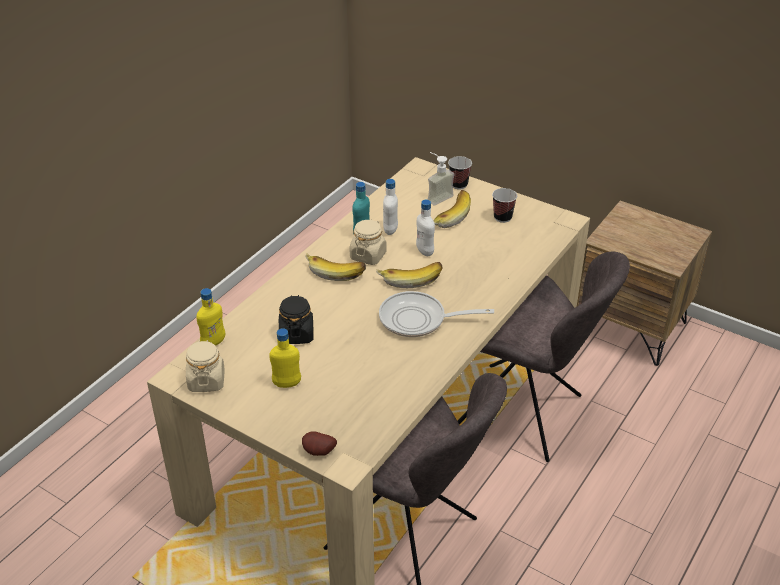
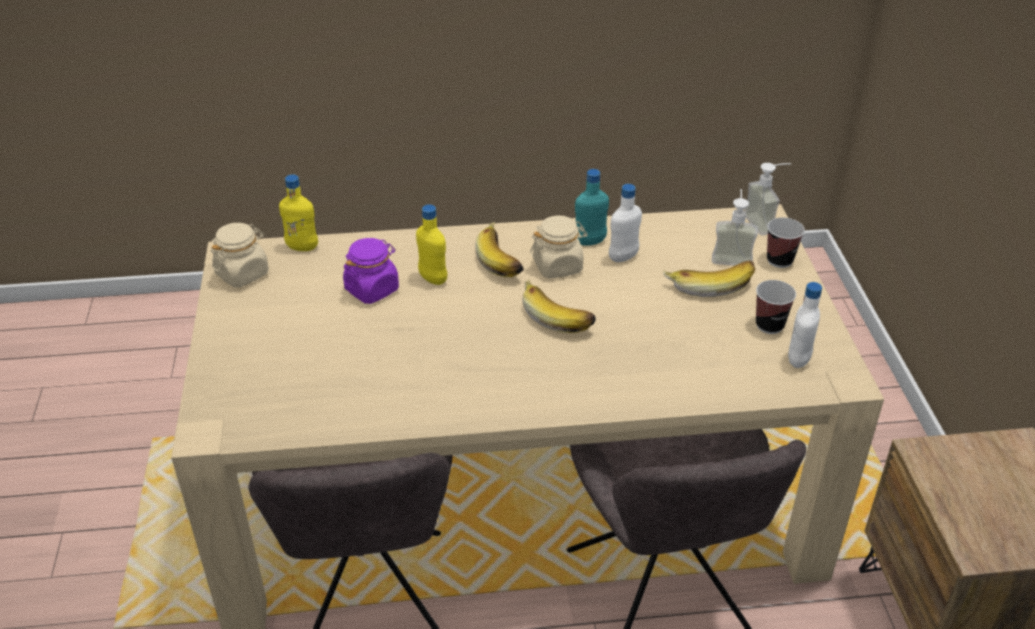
camera: 50 degrees right, 0 degrees up
(287, 384) = (290, 325): yellow bottle -> yellow bottle (433, 279)
(296, 334) = (372, 289): black jar -> purple jar
(319, 452) = (207, 402): potato -> none
(418, 320) = (494, 359): frying pan -> none
(424, 170) = (765, 223): none -> soap dispenser
(425, 251) = (620, 300): white bottle -> white bottle (798, 359)

